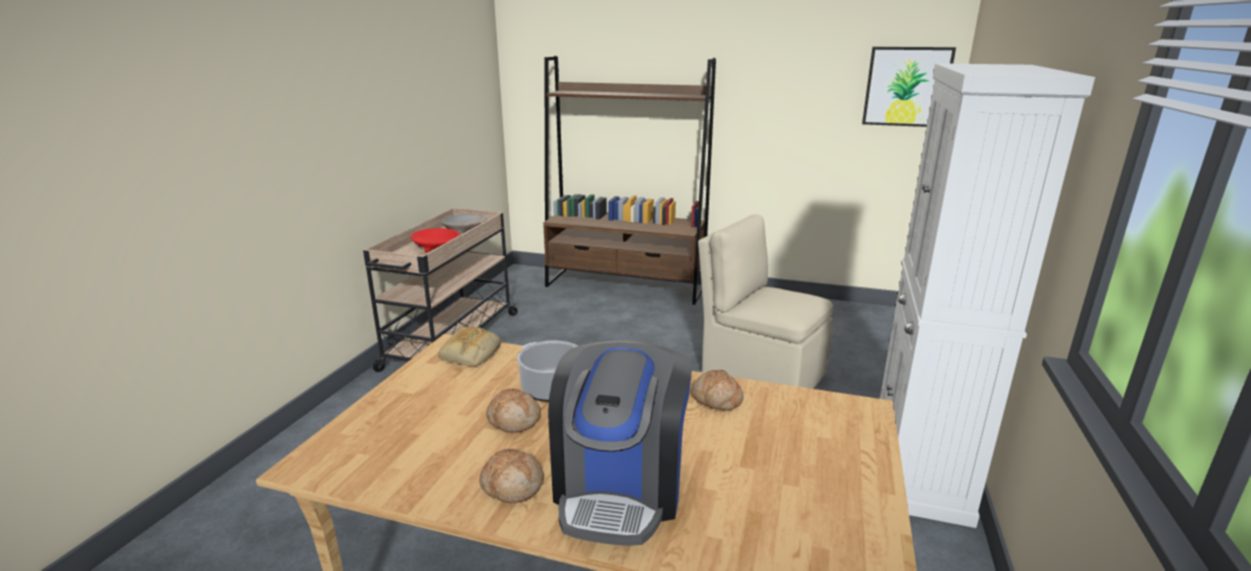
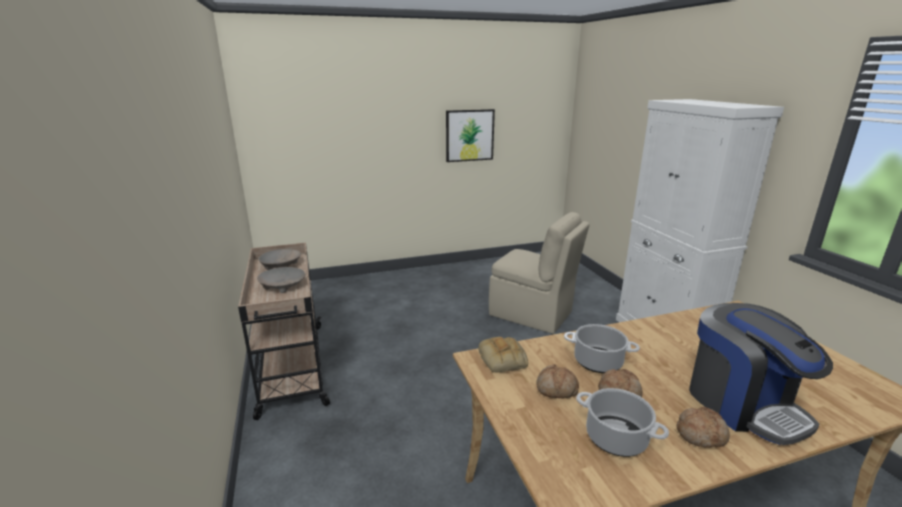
camera: 35 degrees left, 0 degrees up
(430, 448) = (615, 438): none -> cooking pot
(436, 247) = (282, 286): red bowl -> beige bowl
(625, 286) = (376, 281): brown bookcase -> none
(716, 399) = (681, 331): bread -> bread (556, 389)
(760, 373) = (532, 314): beige chair -> beige chair turned 150 degrees counterclockwise
(906, 86) = (544, 112): picture -> picture (469, 135)

